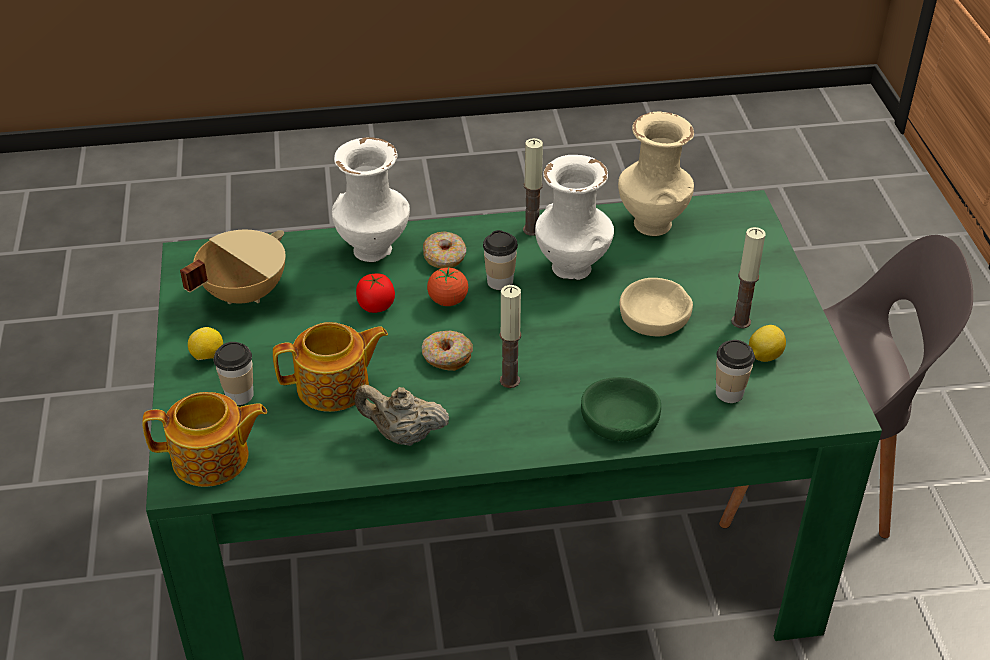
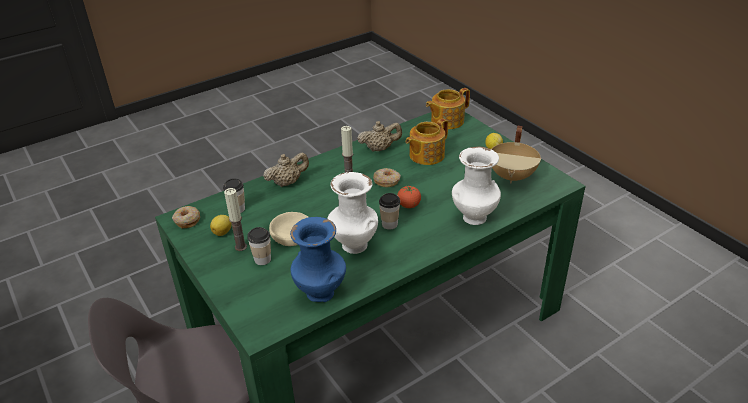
camera: 155 degrees right, 5 degrees down
(239, 395) = (462, 141): cup -> cup (262, 259)
(376, 305) = (442, 191): tomato -> none
(444, 257) = (431, 227): donut -> donut (187, 220)
(532, 230) = (395, 262): candle -> none
(620, 418) = (287, 182): green bowl -> beige teapot
(651, 223) = (321, 294): beige vase -> blue vase

